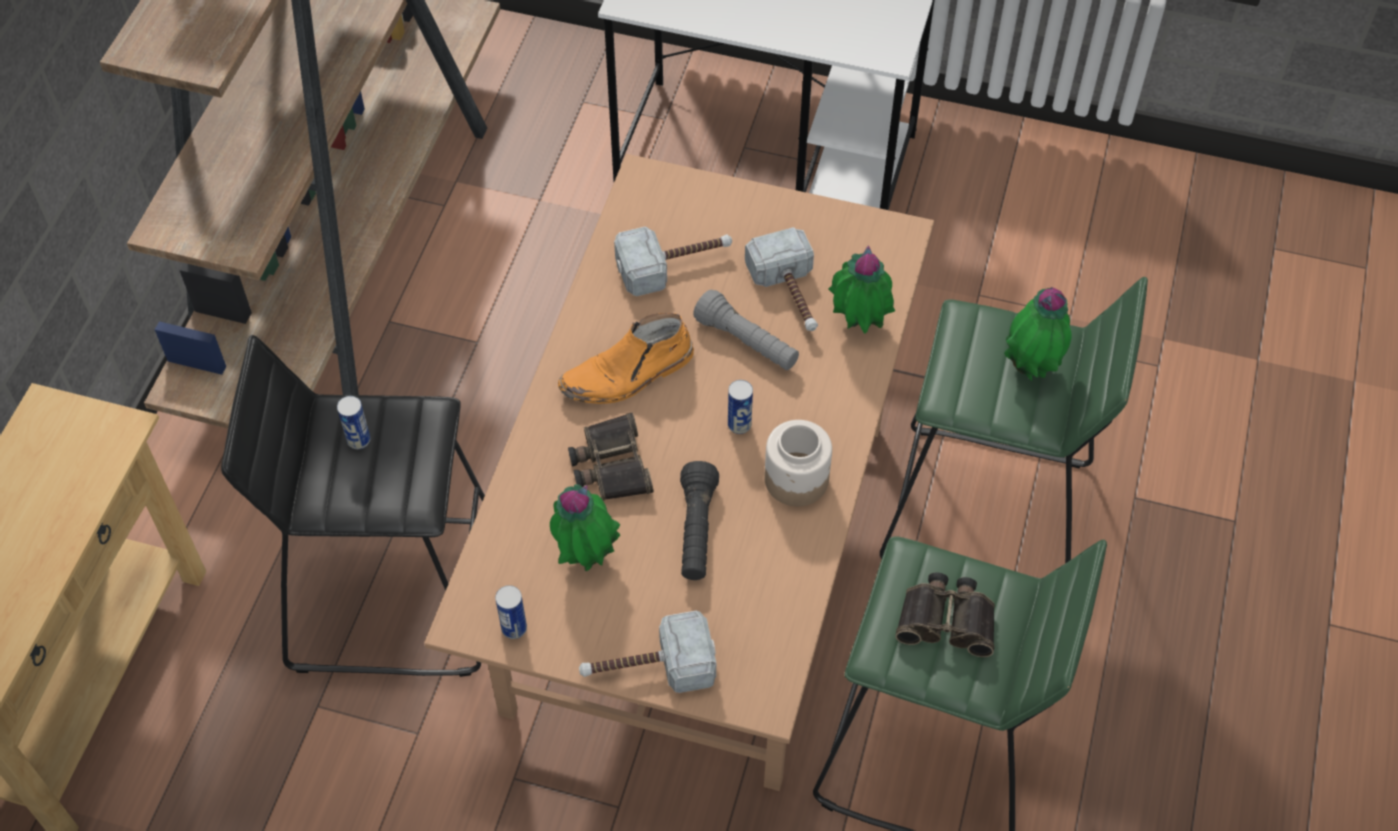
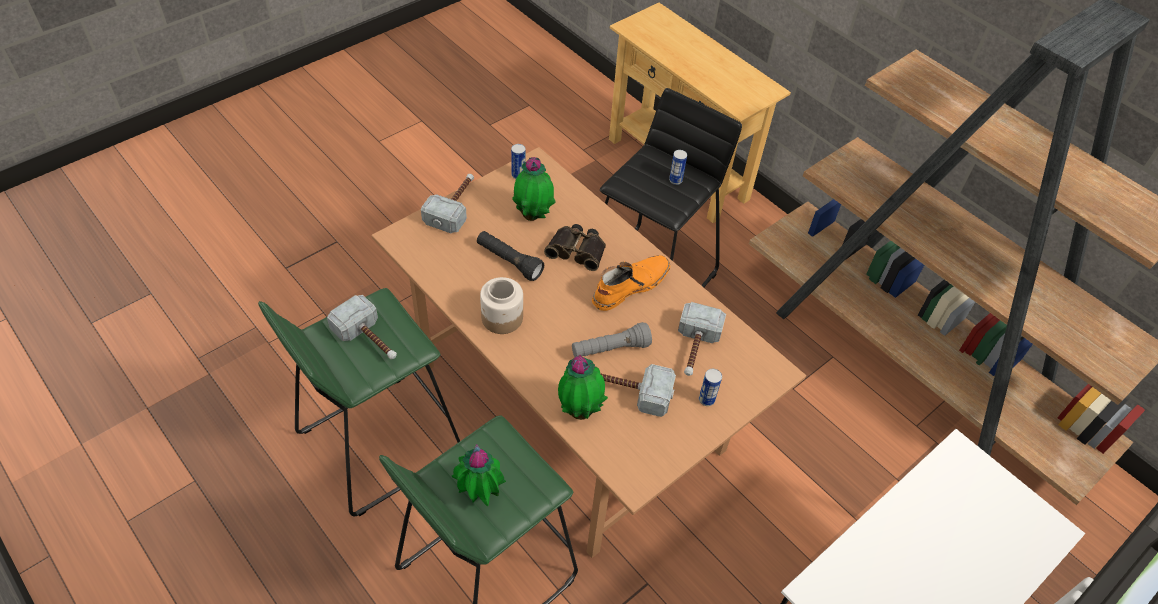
camera: 120 degrees right, 5 degrees down
(628, 375) = (629, 286): orange boot -> orange boot turned 45 degrees clockwise
(739, 425) = (557, 314): can -> can (706, 399)
(947, 619) = (369, 340): binoculars -> hammer

